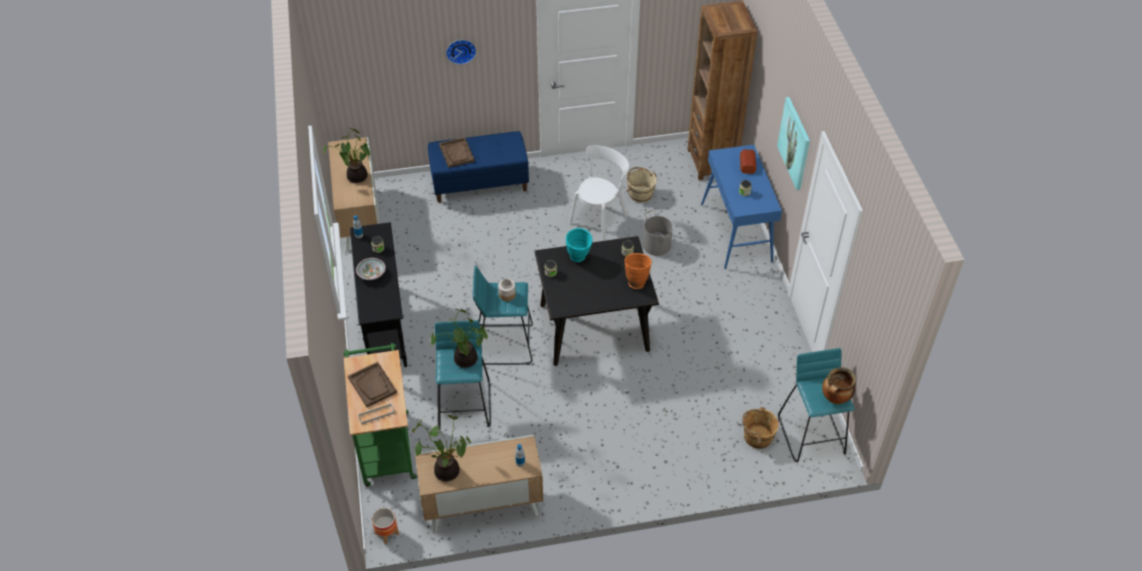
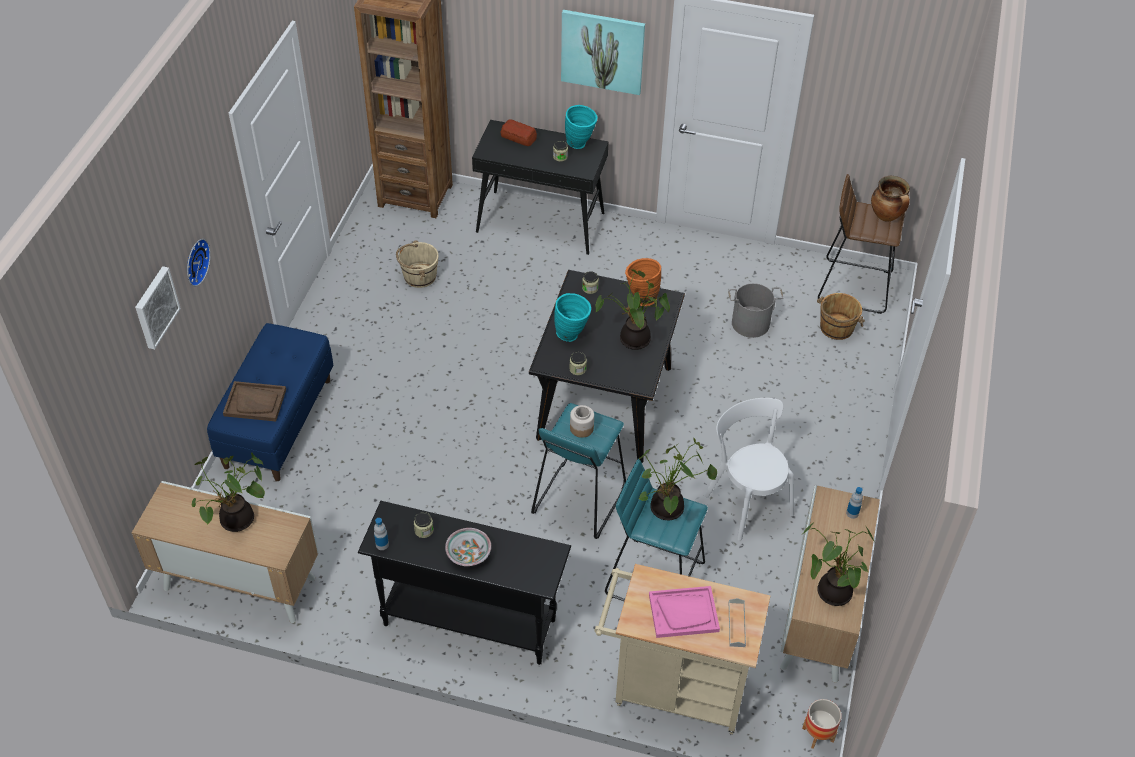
camera: 65 degrees left, 0 degrees up
(372, 385) = (683, 613): brown tray -> pink tray
(385, 443) = (672, 688): green cart -> beige cart
(409, 48) = (155, 307): none -> picture
(593, 290) = (632, 341): none -> potted plant
(599, 218) = (432, 329): white chair -> white chair (746, 501)
(656, 245) = (513, 296): grey bucket -> grey bucket (750, 324)
(736, 233) = (541, 222): blue console table -> black console table
(766, 197) = (580, 144): none -> turquoise vase
(812, 435) = (854, 286): turquoise stool -> brown stool

